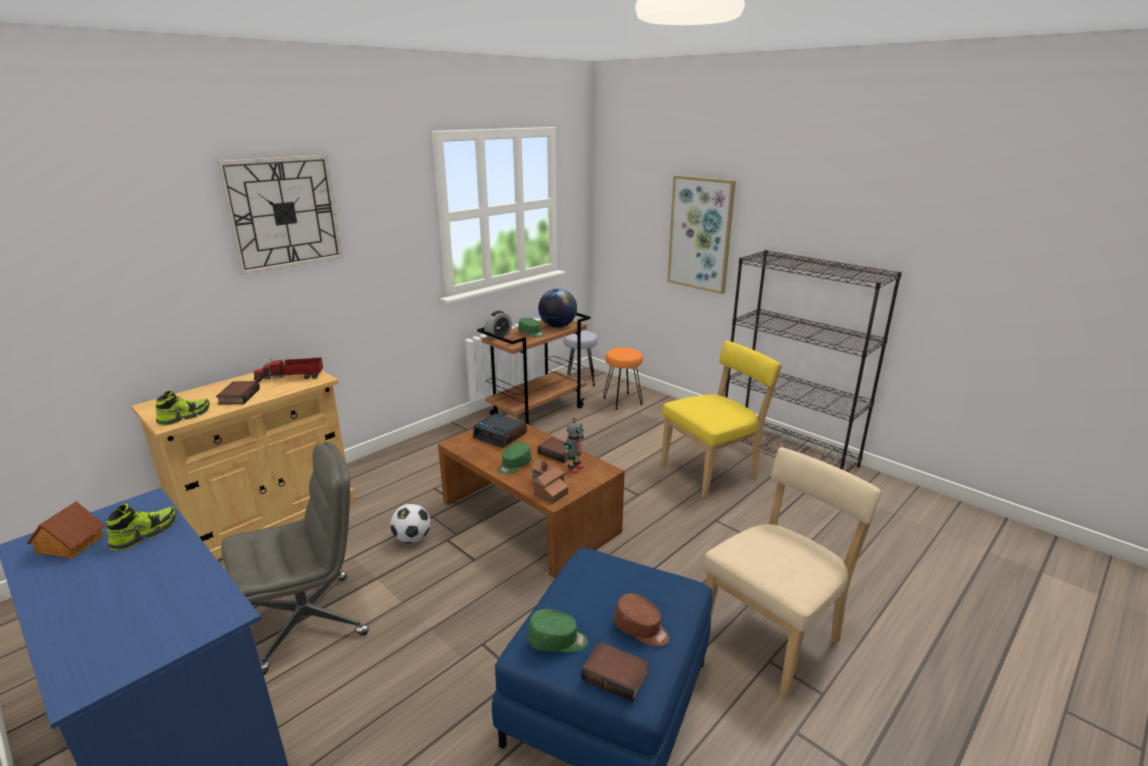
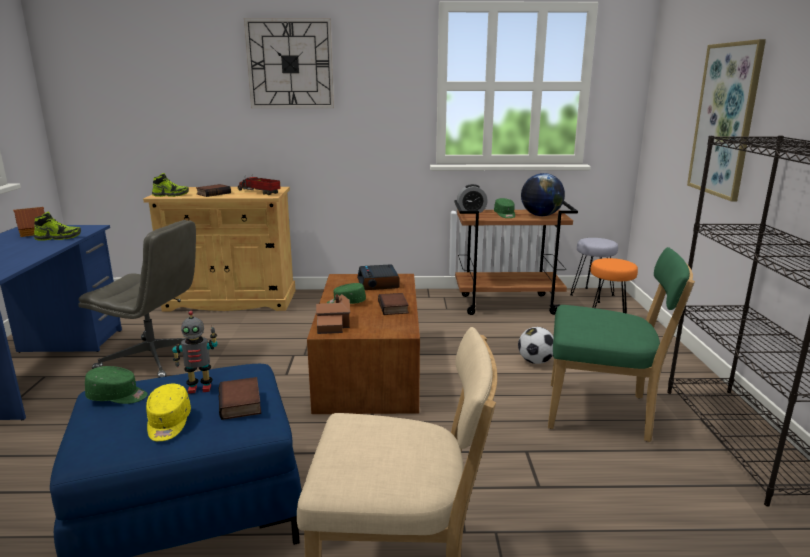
camera: 45 degrees right, 5 degrees down
(412, 539) = (276, 345): football -> football (535, 361)
(557, 641) = (117, 396): green cap -> green cap turned 45 degrees counterclockwise
(574, 468) = (383, 321): toy robot -> toy robot (200, 388)
(616, 675) = (95, 435): book -> book (242, 403)
(641, 629) = (168, 423): brown cap -> yellow cap
(713, 471) = (603, 413): yellow chair -> green chair

